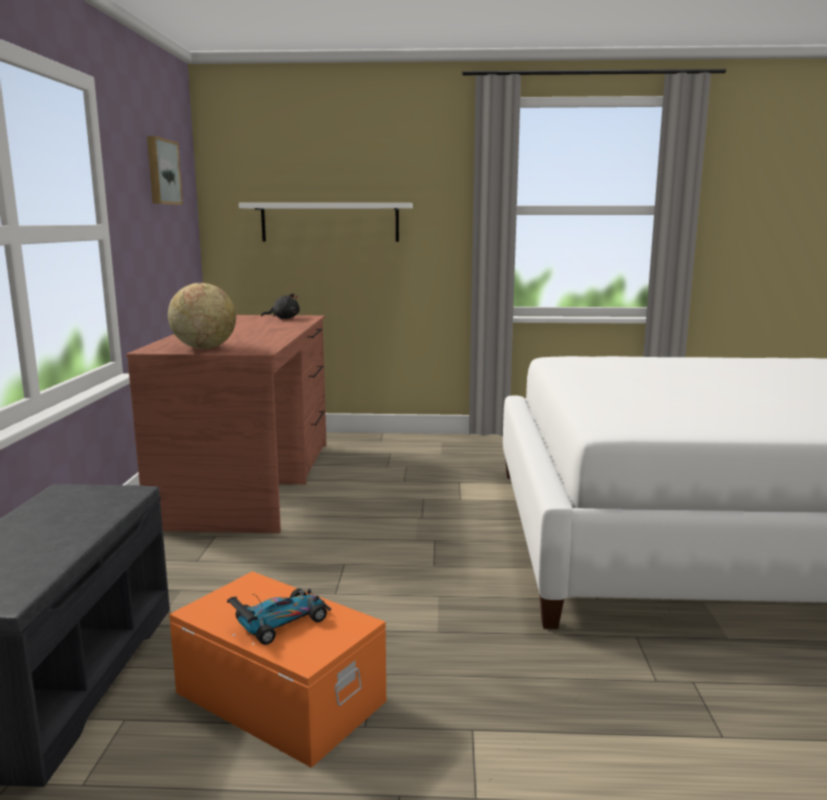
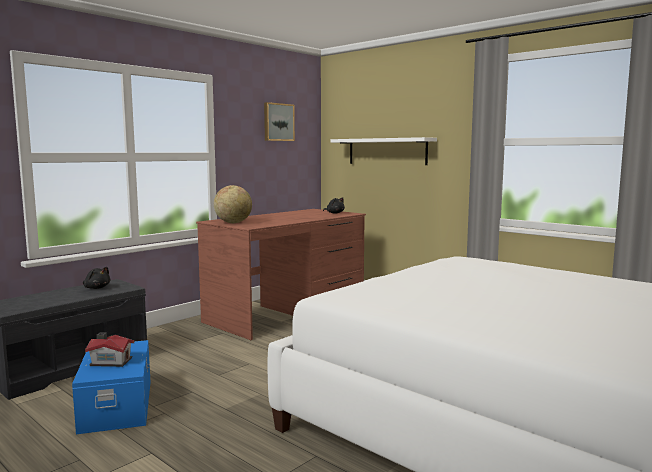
camera: 40 degrees right, 5 degrees down
(65, 508) = (96, 288): none -> black plush toy
(280, 622) = (110, 361): toy car -> toy house
(281, 695) = (118, 405): orange storage box -> blue storage box

